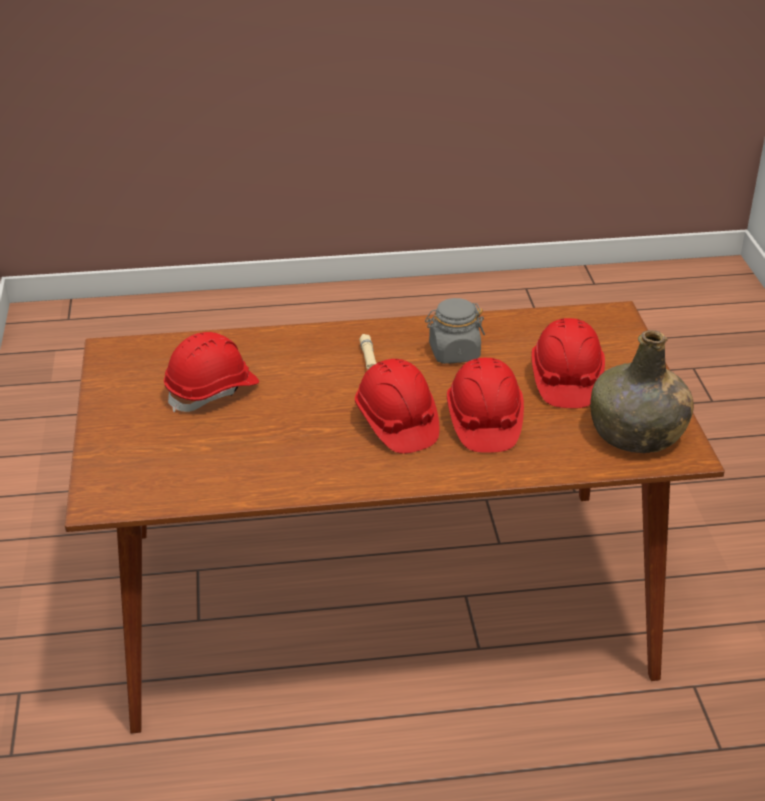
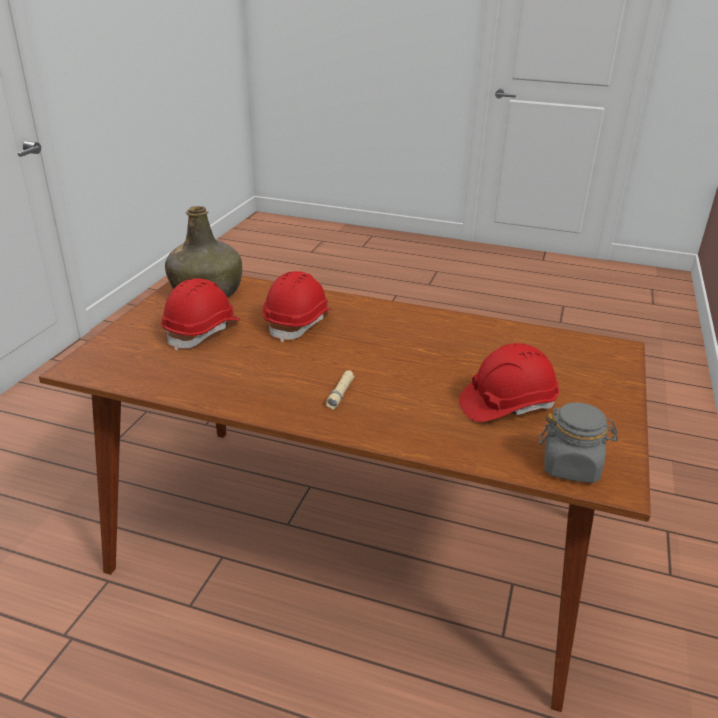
camera: 155 degrees left, 5 degrees down
(396, 424) = (363, 338): red hard hat -> none
(454, 353) = (260, 376): grey jar -> grey jar (571, 466)

